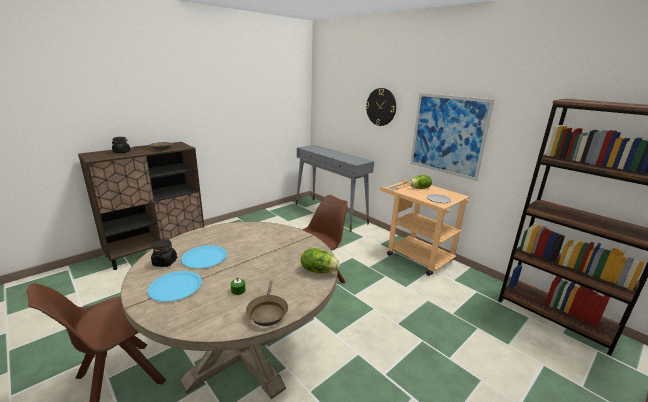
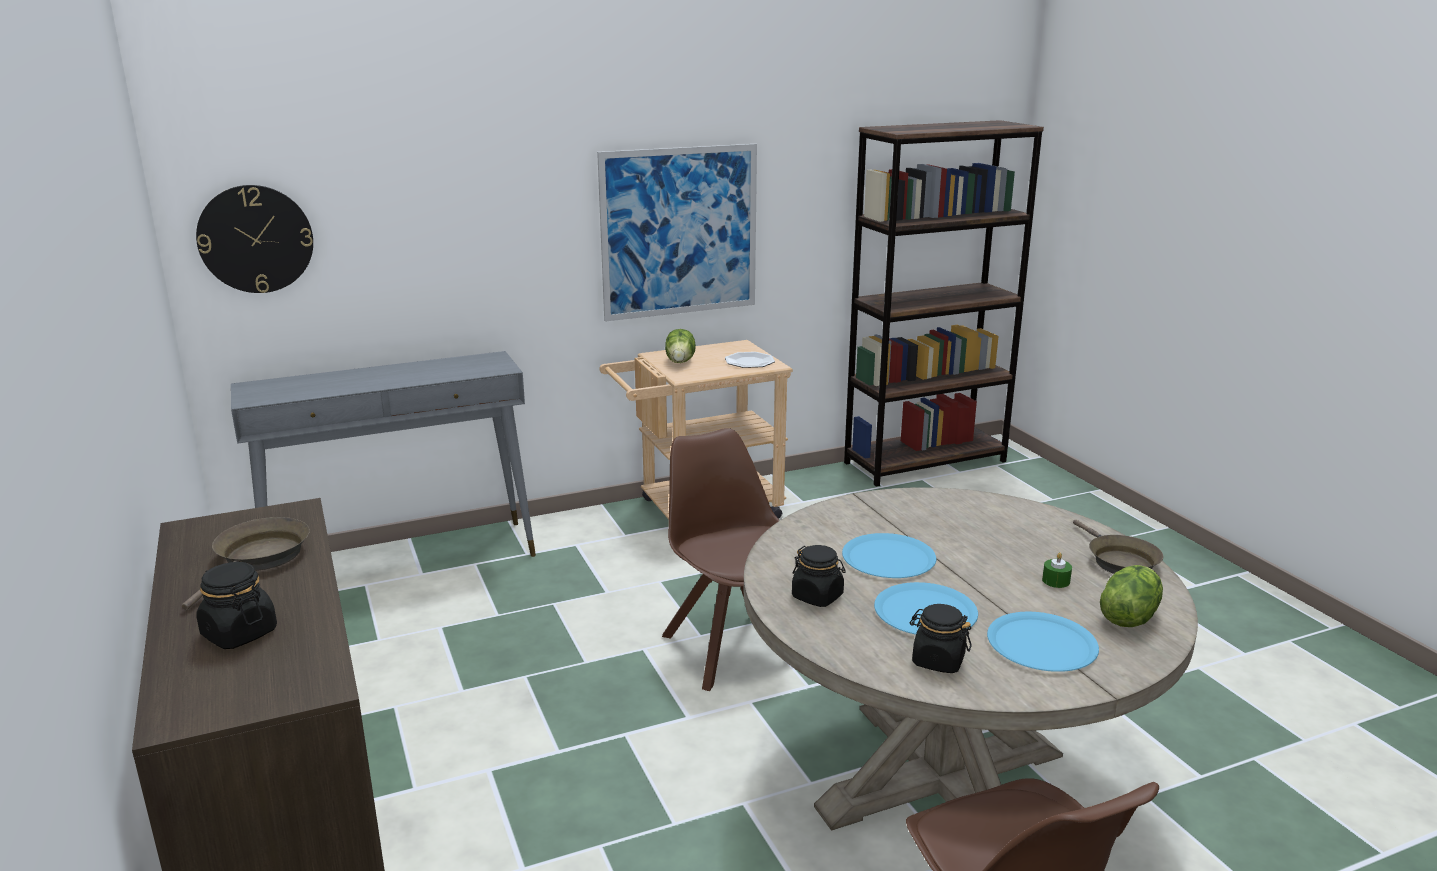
camera: 70 degrees left, 0 degrees up
(215, 236) = (817, 596): none -> black jar
(251, 247) = (888, 558): none -> blue plate
(267, 312) = (1118, 560): brown frying pan -> brown frying pan turned 60 degrees clockwise
(318, 270) = (995, 507): lettuce -> lettuce (1128, 616)
(381, 107) = (488, 204): wall clock -> wall clock (255, 239)

